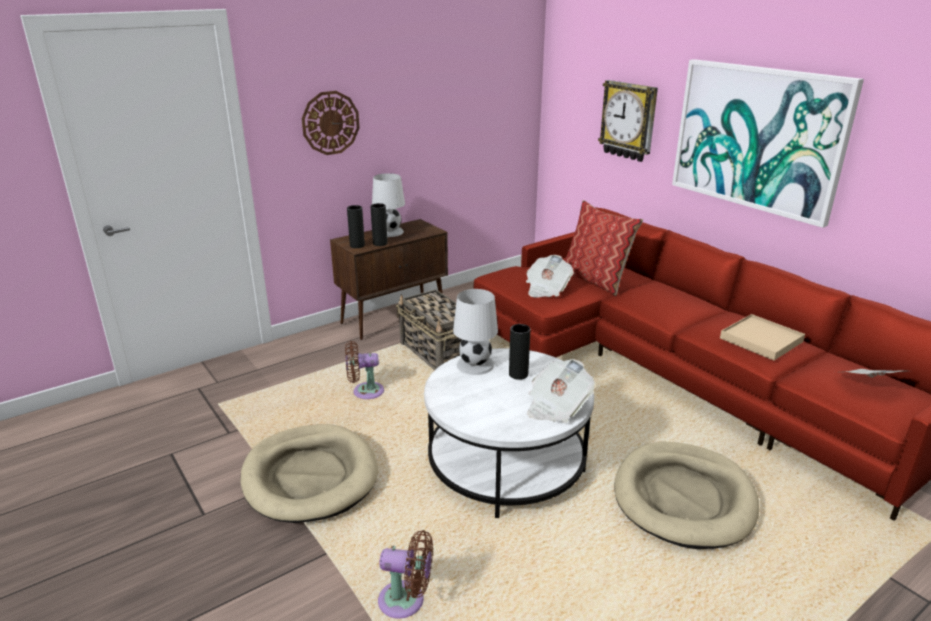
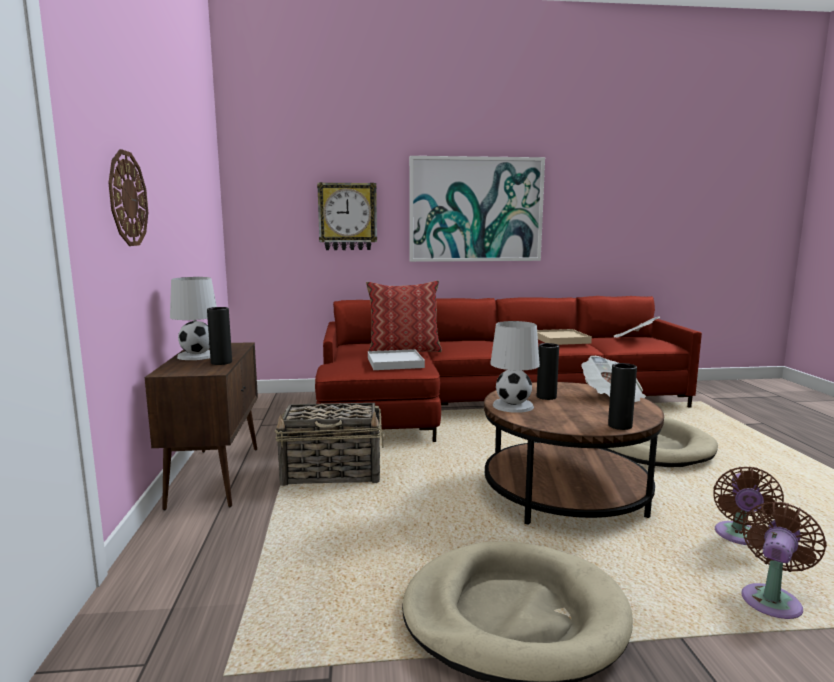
camera: 60 degrees left, 15 degrees down
(357, 245) = (202, 370): black vase -> black vase (620, 426)
(365, 392) = (356, 532): brown fan -> brown fan (739, 537)
(506, 464) = (565, 493): white coffee table -> brown coffee table
(546, 289) = (395, 363): newspaper -> white tray

